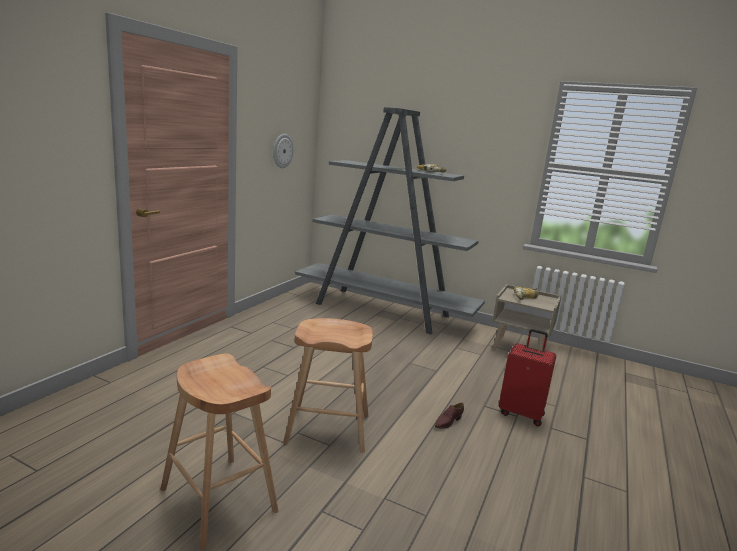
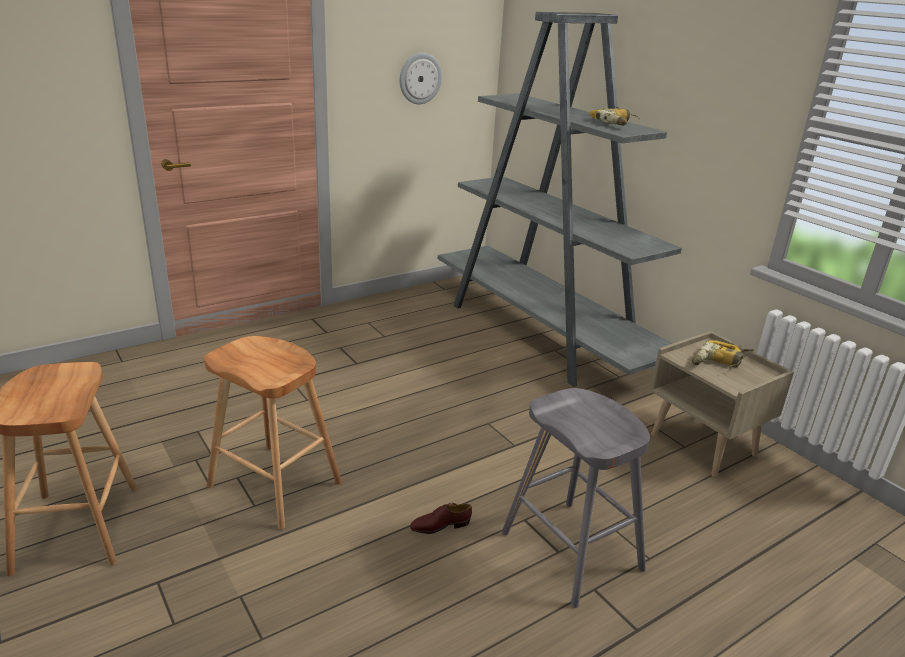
camera: 30 degrees right, 10 degrees up
(521, 413) = (571, 551): red suitcase -> grey stool

